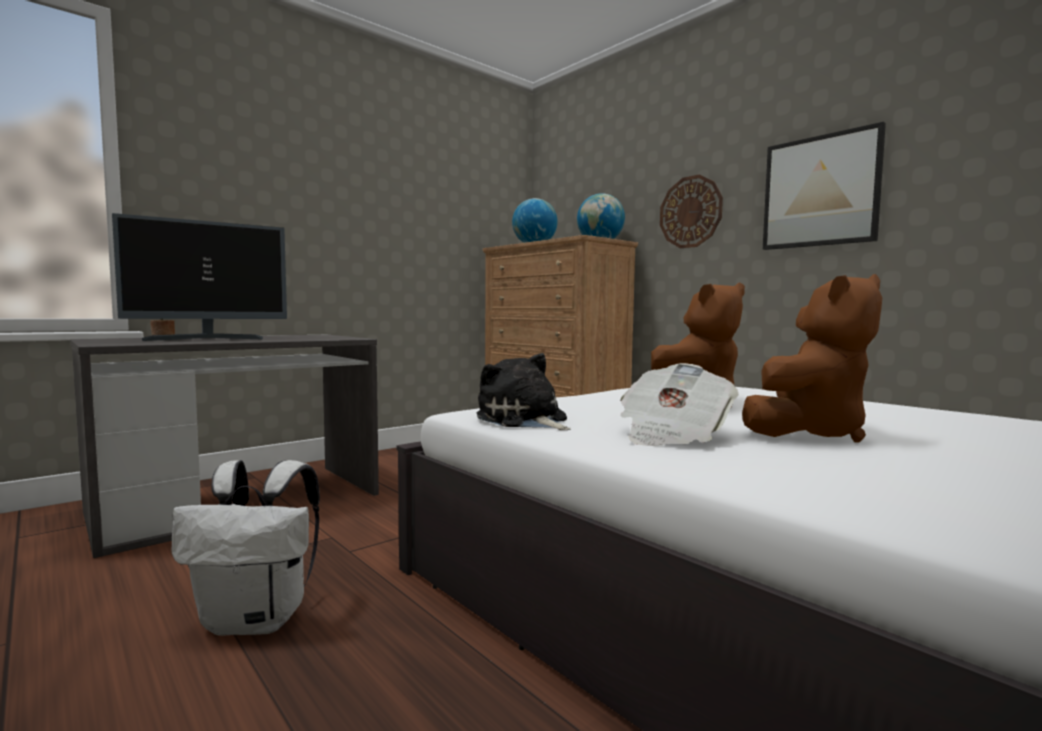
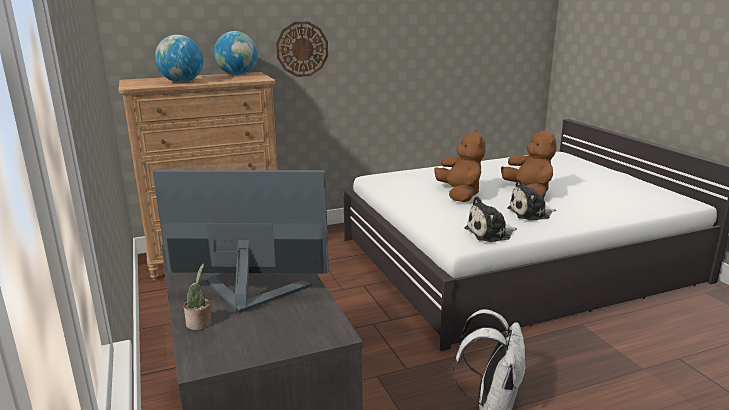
camera: 70 degrees left, 15 degrees up
(208, 339) = (248, 295): monitor -> monitor turned 75 degrees counterclockwise
(672, 435) = (530, 213): newspaper -> plush toy
(820, 191) = (387, 44): picture -> none

